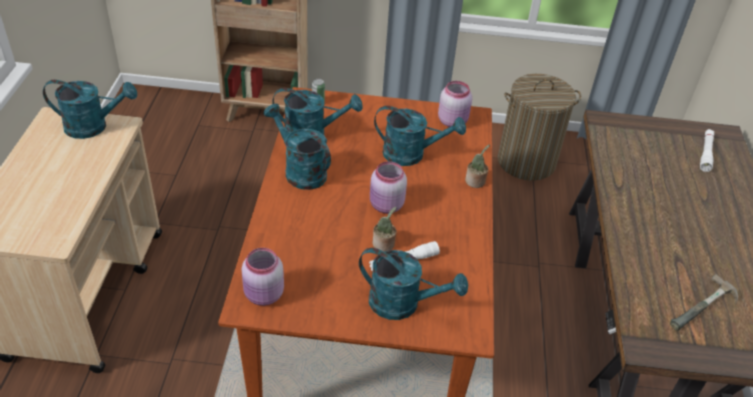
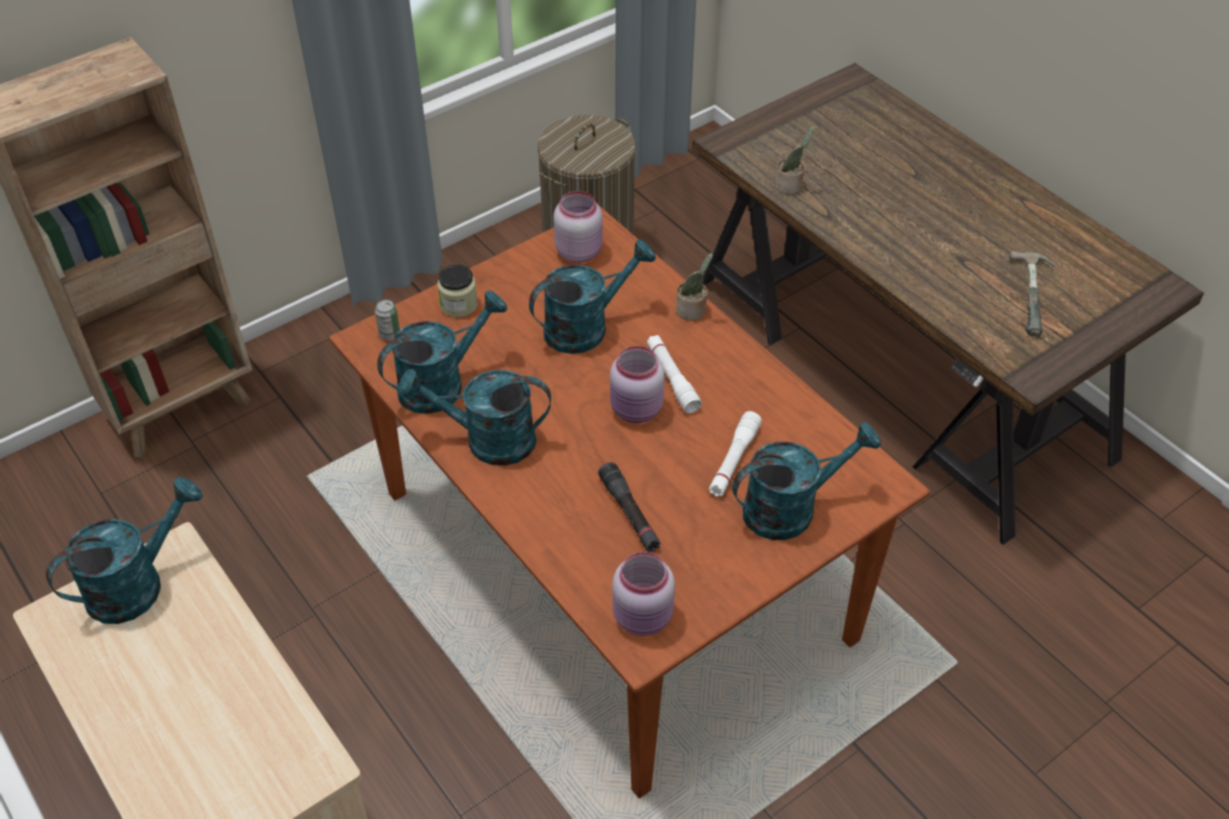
camera: 40 degrees left, 5 degrees up
(320, 246) = (629, 513): none -> black flashlight
(364, 109) = (459, 305): none -> jar
(384, 245) = (692, 457): potted plant -> potted plant (790, 186)
(706, 153) = (860, 118): white flashlight -> white flashlight (672, 379)

